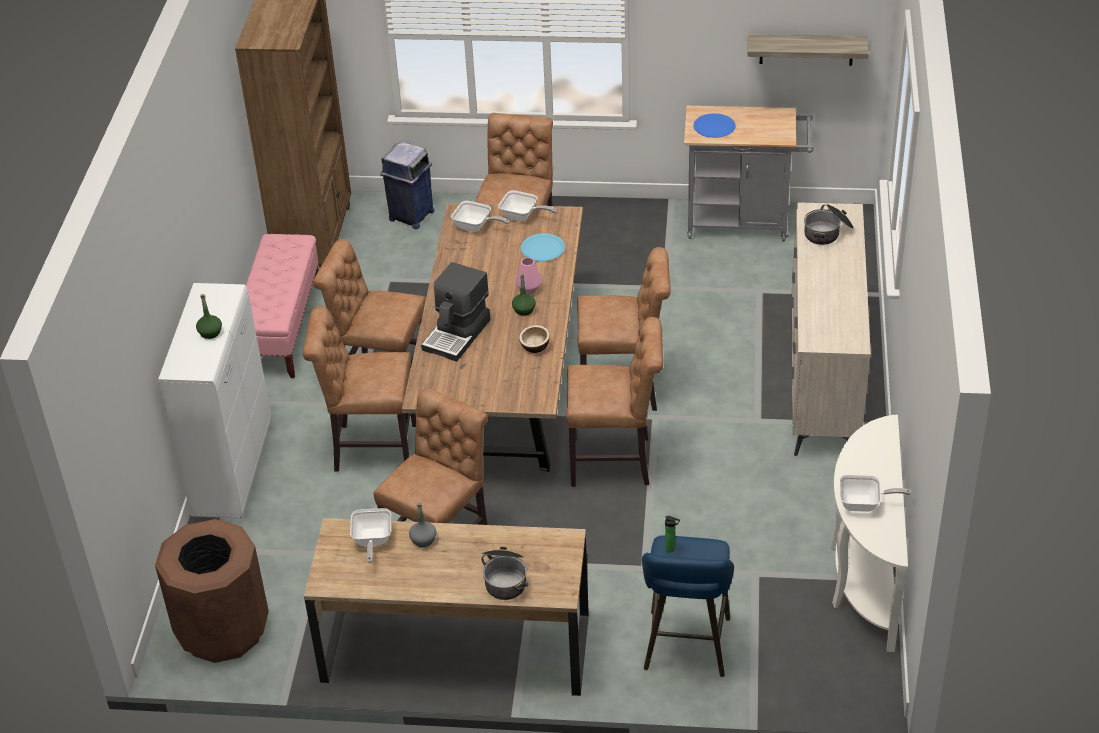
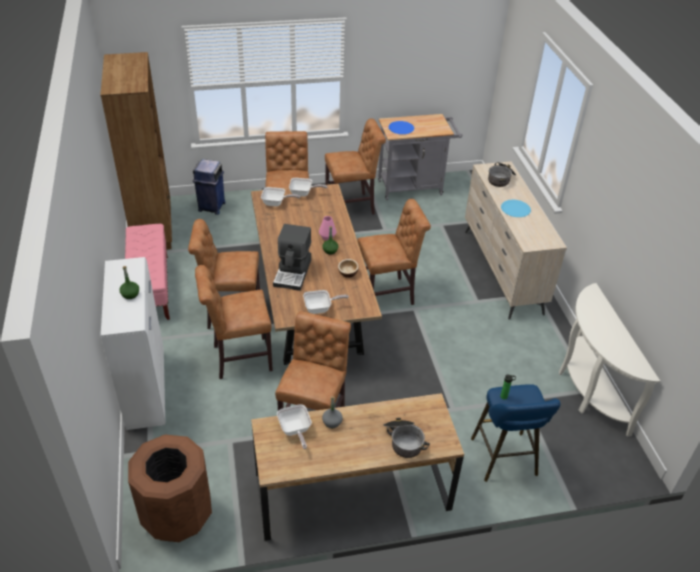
camera: 20 degrees left, 0 degrees up
(542, 248) = (325, 211): blue plate -> blue plate (515, 209)
(615, 462) = (403, 341): brown chair -> brown chair (352, 206)
(806, 49) = (450, 76): shelf -> none
(864, 504) = (610, 344): frying pan -> frying pan (320, 308)

